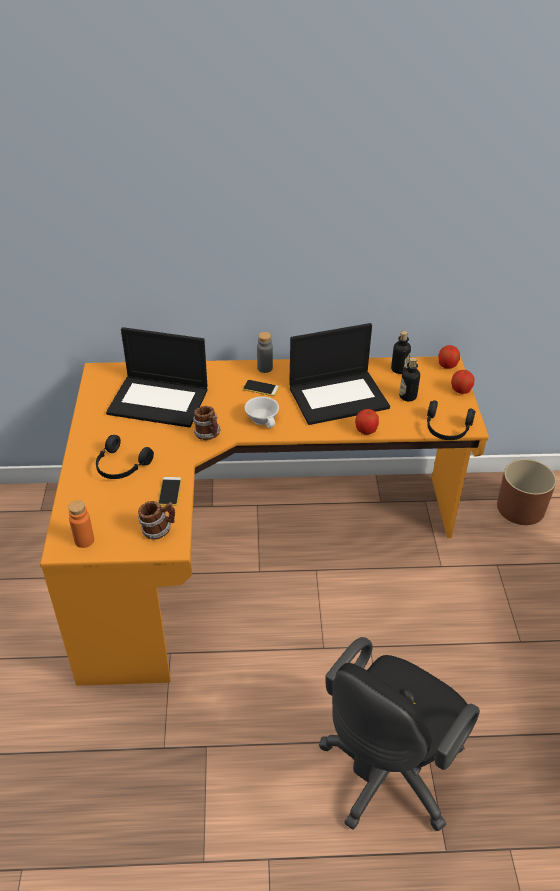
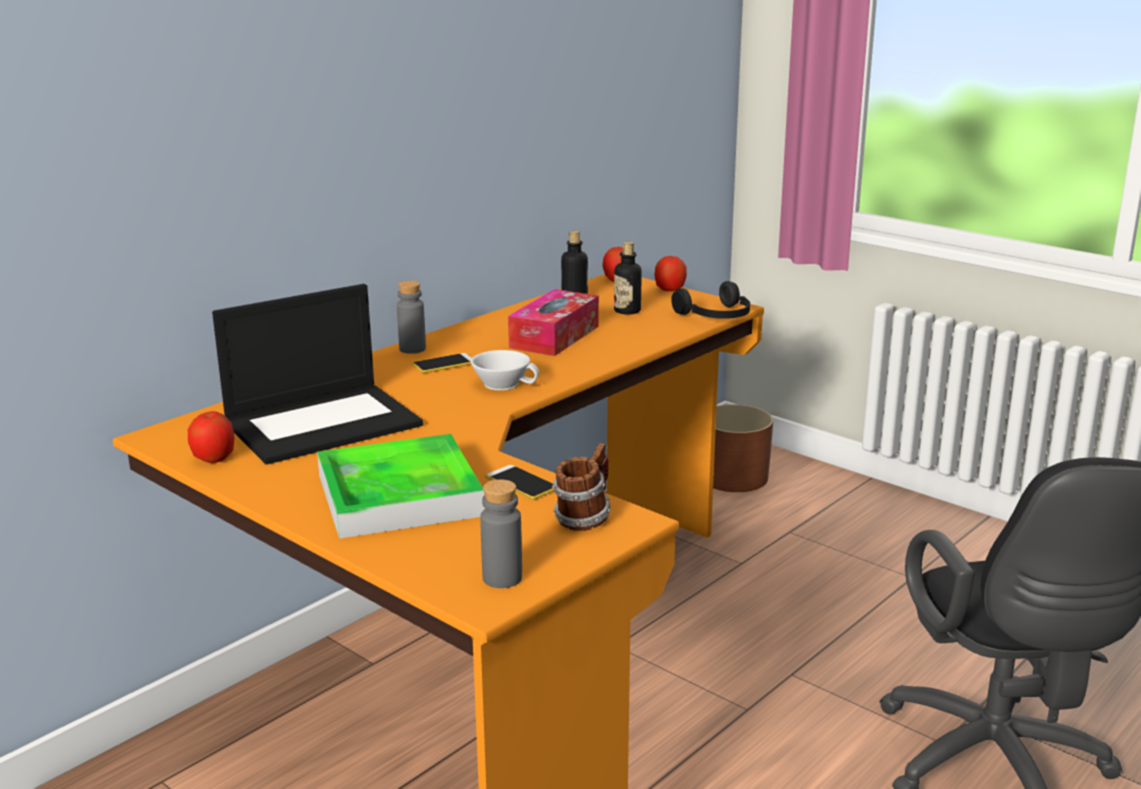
camera: 45 degrees left, 20 degrees down
(84, 540) = (502, 578): orange bottle -> grey bottle
(121, 466) = (399, 495): black headphones -> tray
(208, 435) = (463, 421): mug -> none
(339, 397) = (554, 337): laptop -> tissue box
(366, 431) = (641, 347): apple -> apple (214, 458)

